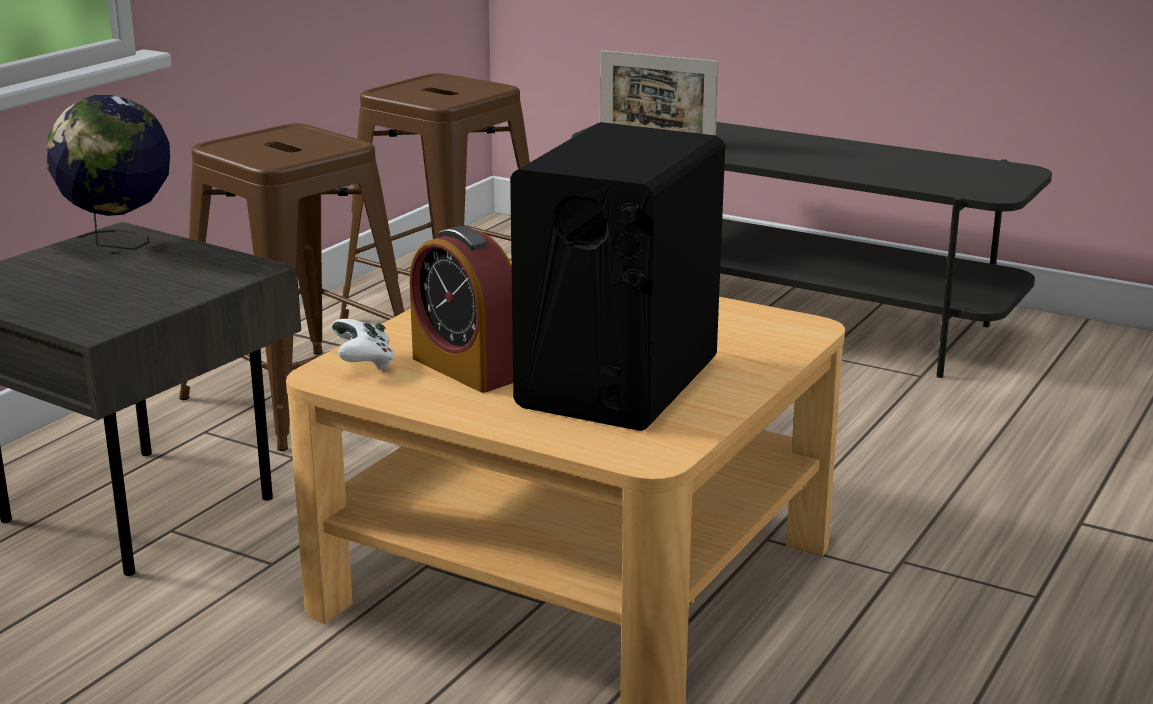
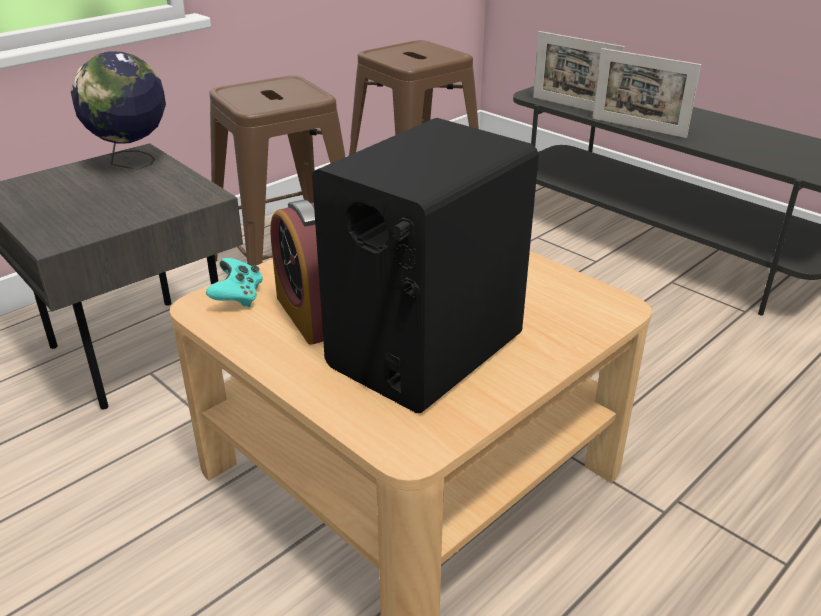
camera: 15 degrees right, 10 degrees up
(364, 363) = (238, 297): white game controller -> turquoise game controller
(750, 161) = (638, 127): none -> picture frame

